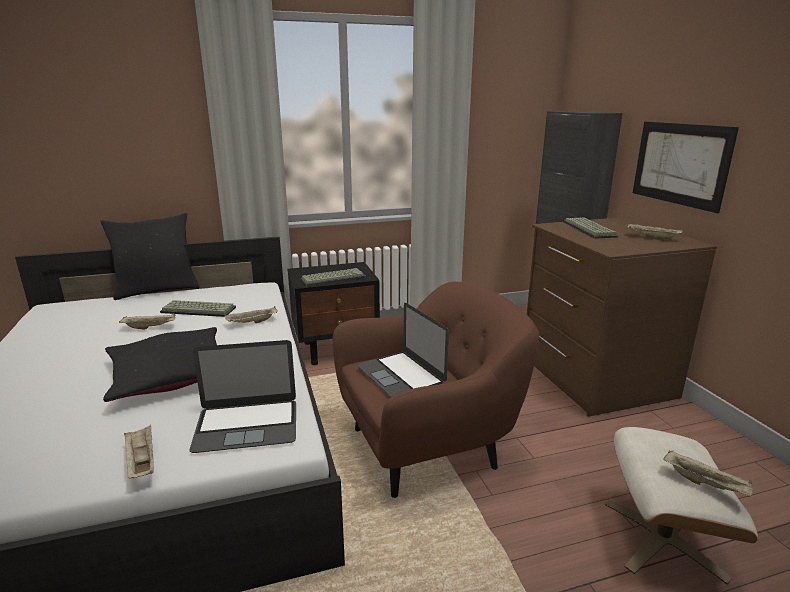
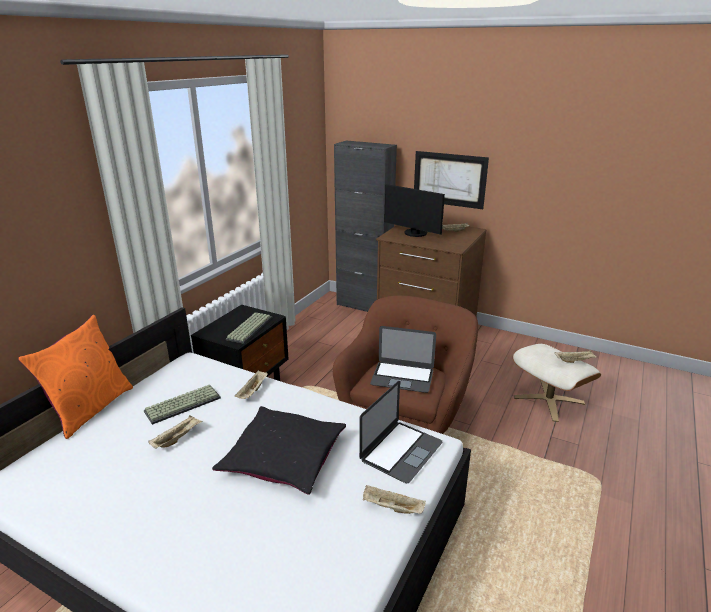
camera: 45 degrees left, 5 degrees up
(157, 290) = (90, 408): black pillow -> orange pillow
(590, 229) = (414, 234): keyboard -> monitor

